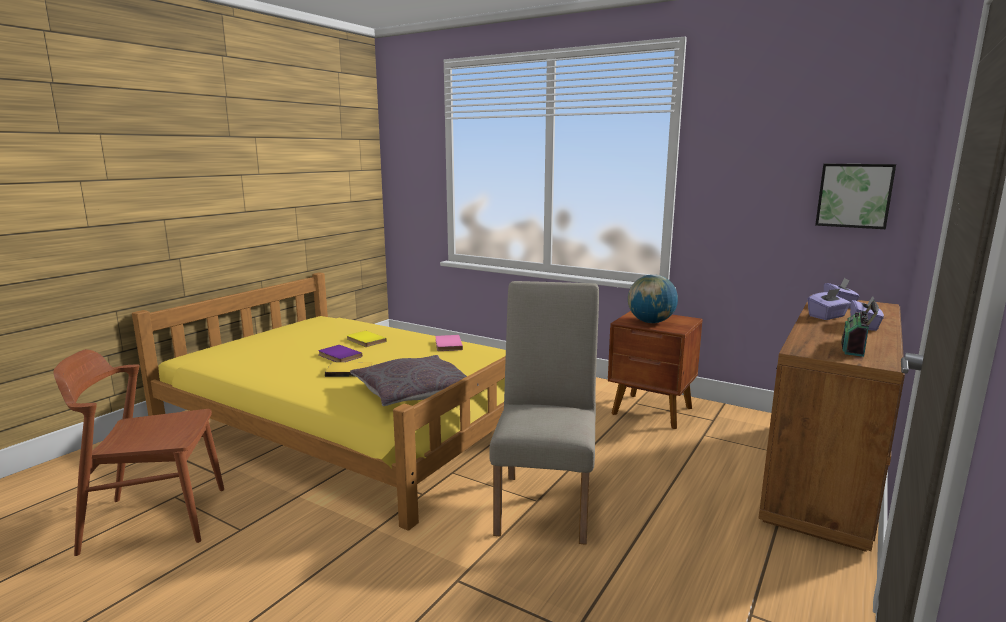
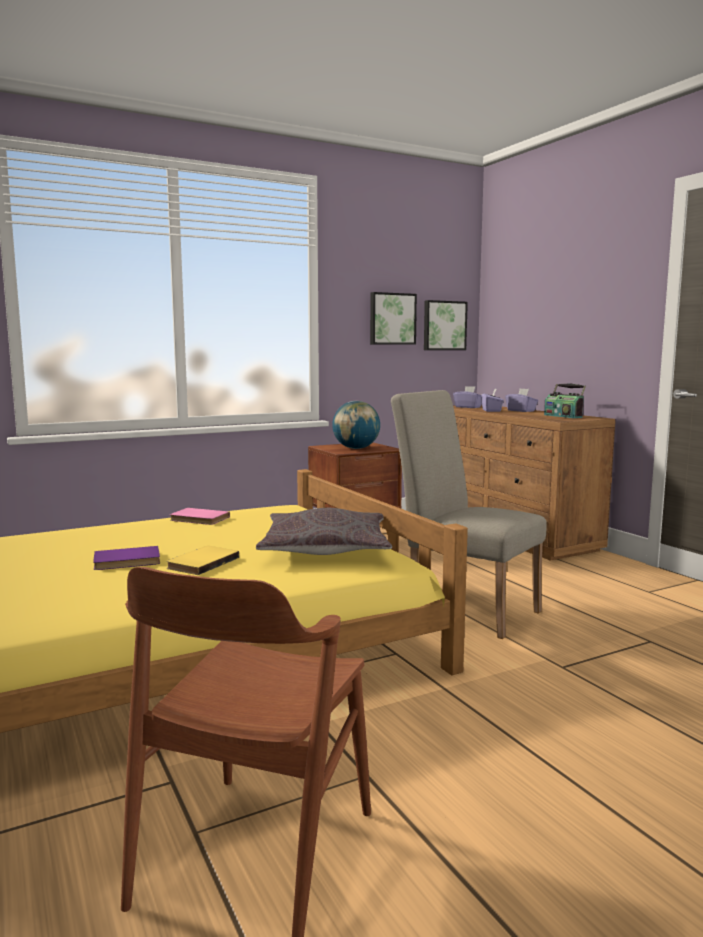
camera: 60 degrees left, 5 degrees down
(365, 341) = (92, 544): yellow book -> none
(770, 186) = (392, 319): none -> picture

